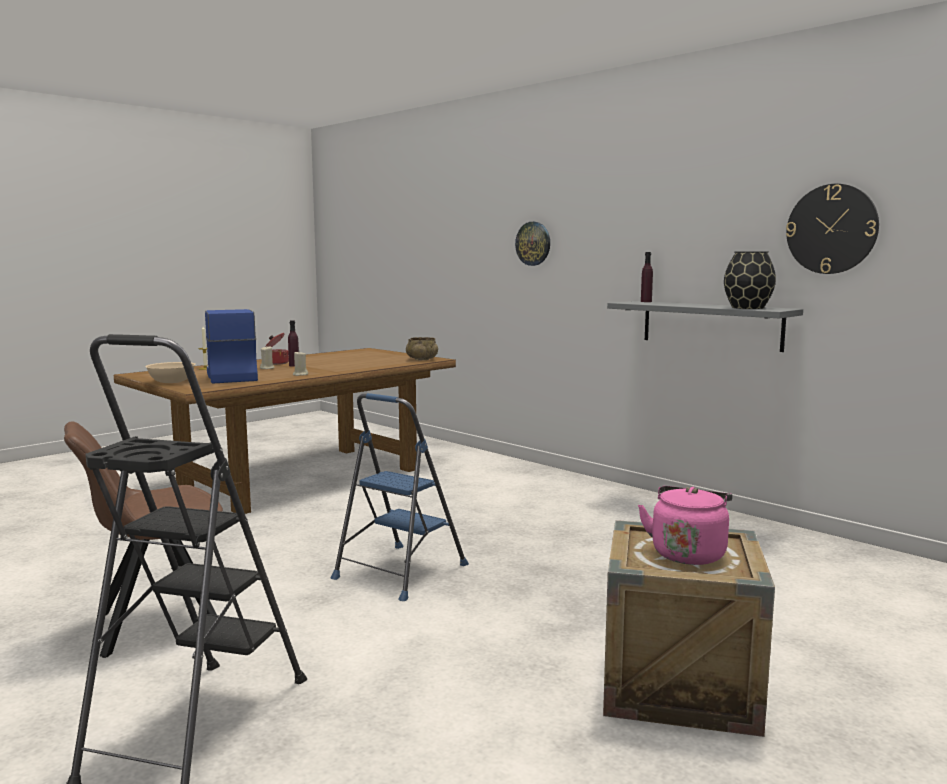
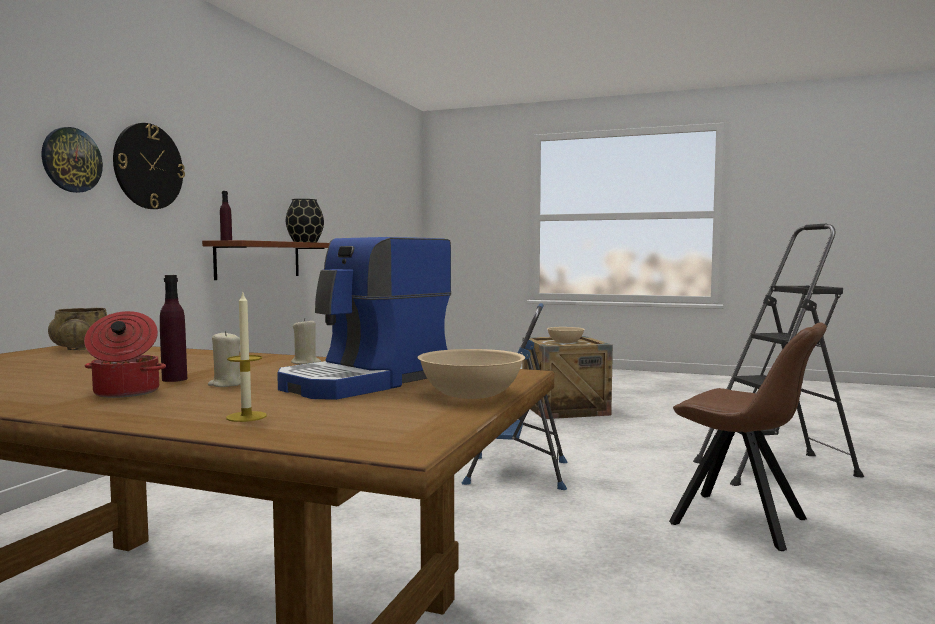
camera: 115 degrees left, 5 degrees down
(688, 553) = (565, 342): pink kettle -> beige bowl
(711, 325) = (259, 260): grey shelf -> brown shelf
(831, 229) = (311, 188): wall clock -> wall clock (148, 166)

